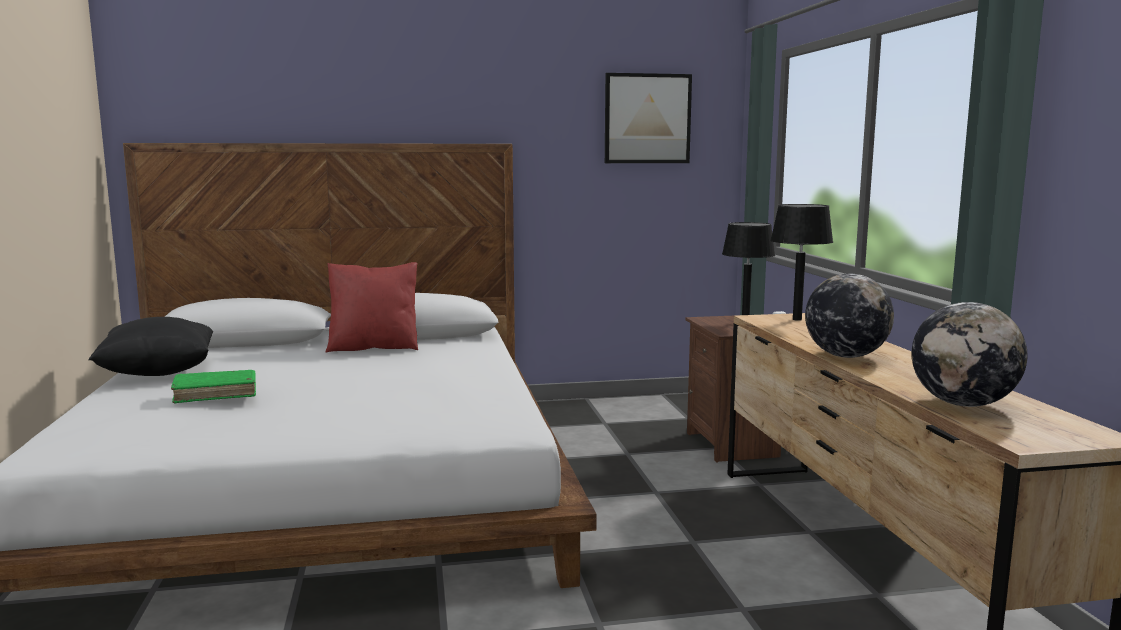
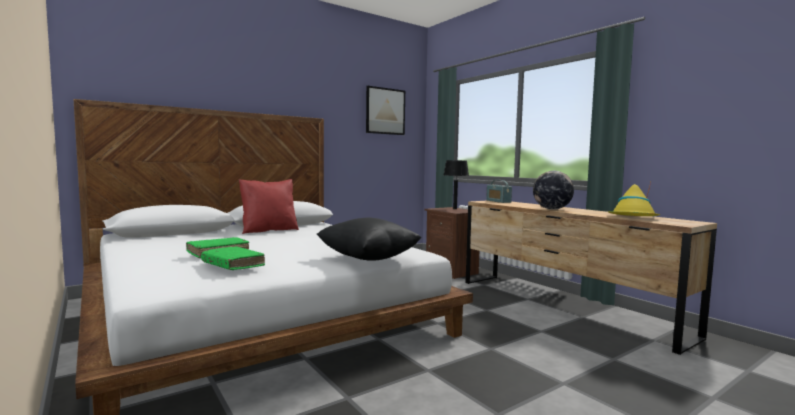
camera: 25 degrees left, 5 degrees down
(159, 373) = (144, 248): black pillow -> black pillow (368, 259)
(192, 422) = (233, 265): none -> green book
(797, 319) = (498, 201): black table lamp -> radio
(963, 404) = (633, 218): globe -> yellow hat

